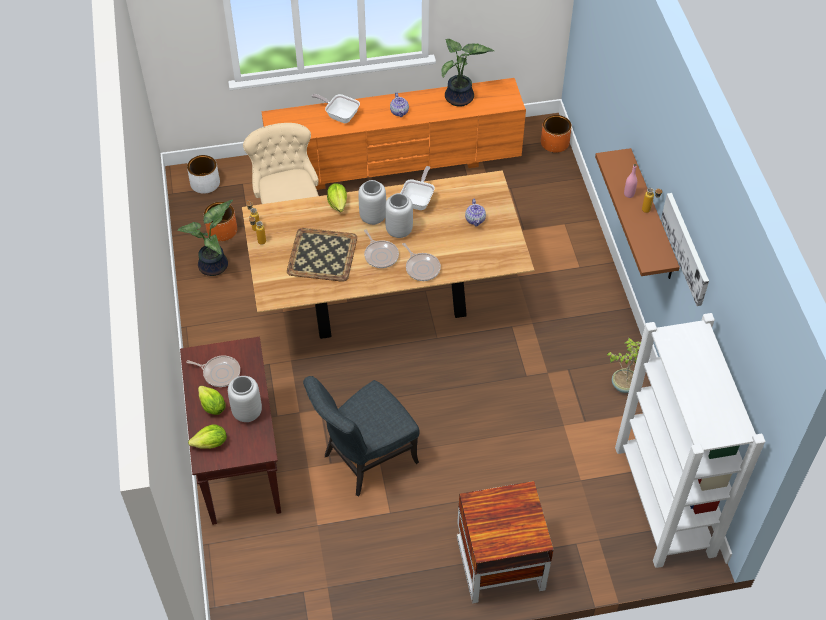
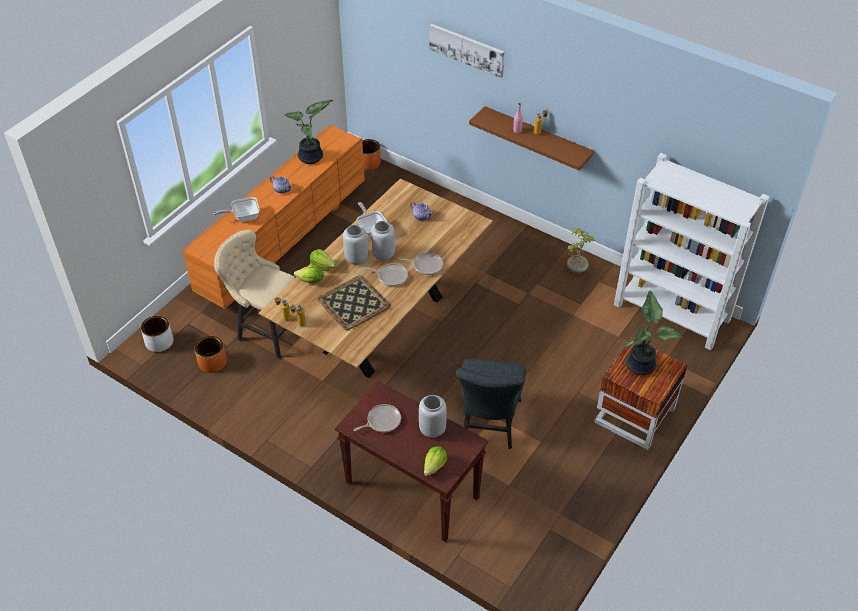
camera: 45 degrees left, 5 degrees down
(212, 407) = (405, 444): lettuce -> lettuce (311, 281)
(215, 266) = (237, 388): potted plant -> potted plant (641, 364)
(686, 248) = (599, 131): picture -> picture (467, 49)

